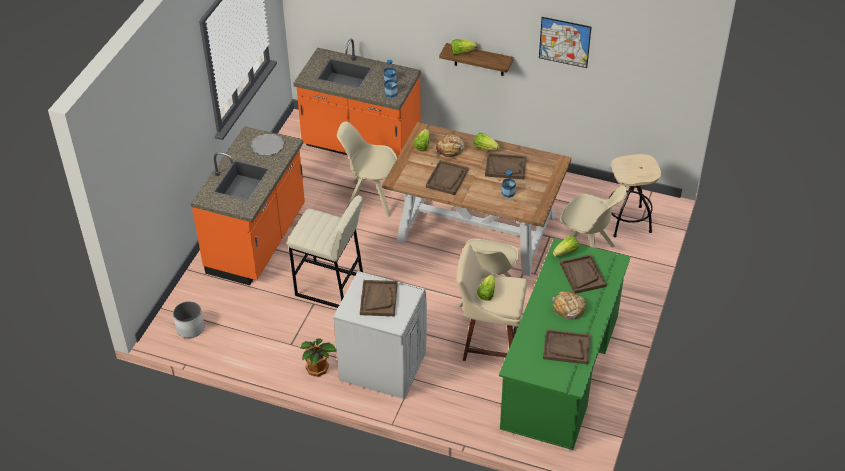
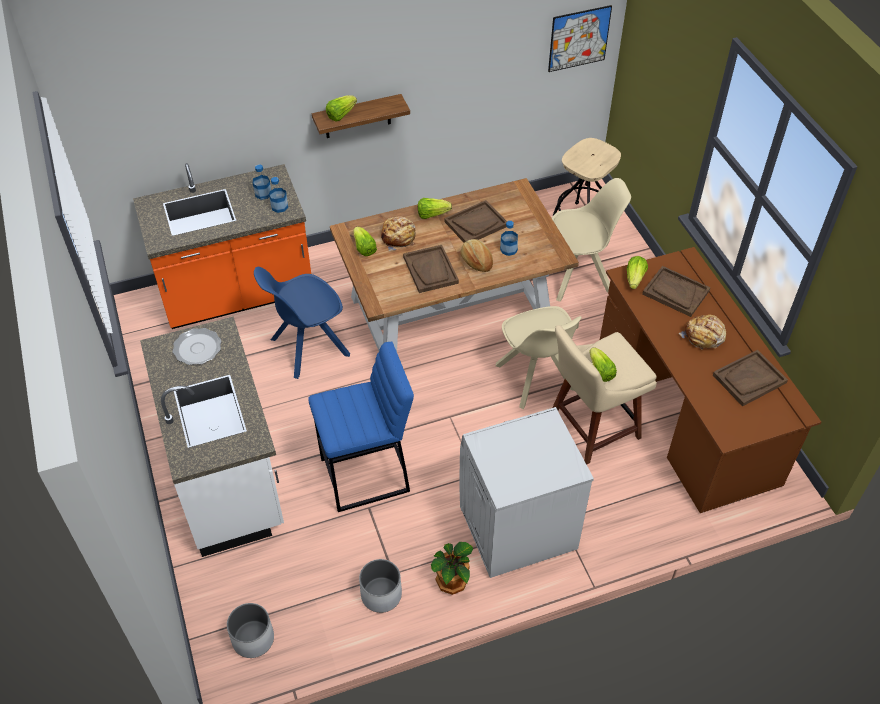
camera: 40 degrees left, 5 degrees up
(258, 241) = (228, 476): orange counter -> white counter
(274, 350) = (381, 595): none -> white planter
(331, 286) = (367, 474): beige stool -> blue stool
(371, 199) = (308, 347): beige chair -> blue chair
(378, 299) = (522, 452): brown tray -> none
(480, 188) = (476, 261): none -> bread
(561, 372) = (686, 412): green desk -> brown desk
(564, 42) = (463, 46): picture -> picture (579, 38)

